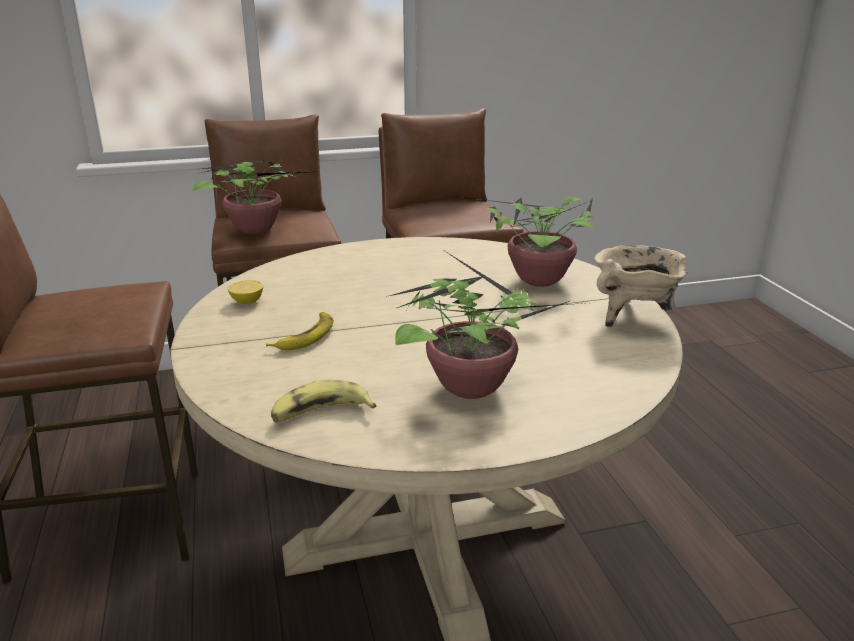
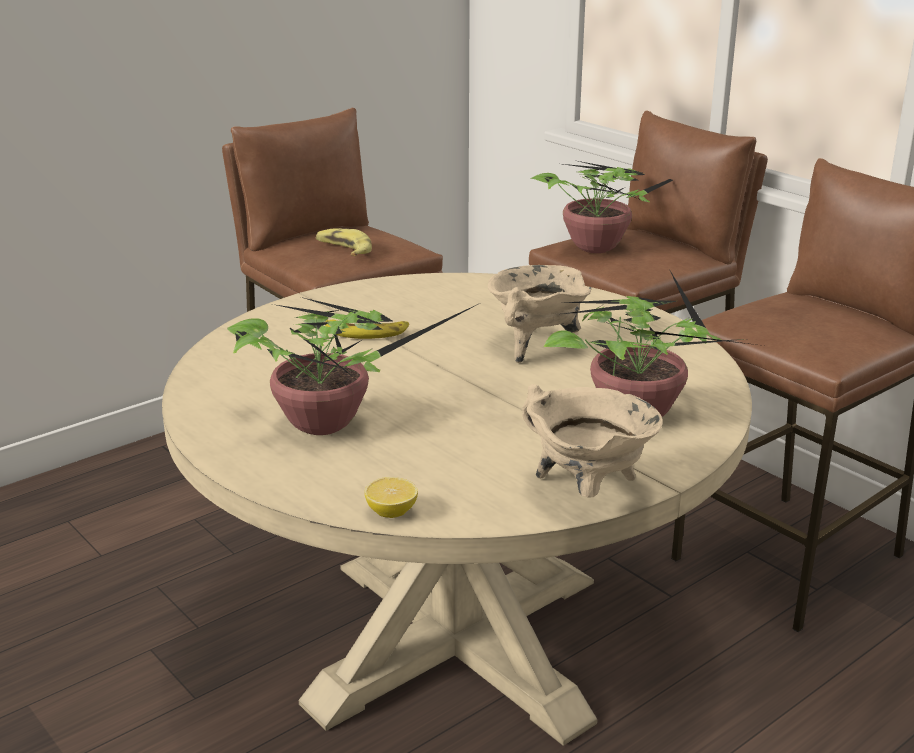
camera: 65 degrees right, 0 degrees up
(247, 301) = (414, 292): lemon -> lemon (391, 512)
(321, 413) = (232, 373): banana -> banana (344, 250)
(406, 283) = (536, 346): none -> beige cooking pot

